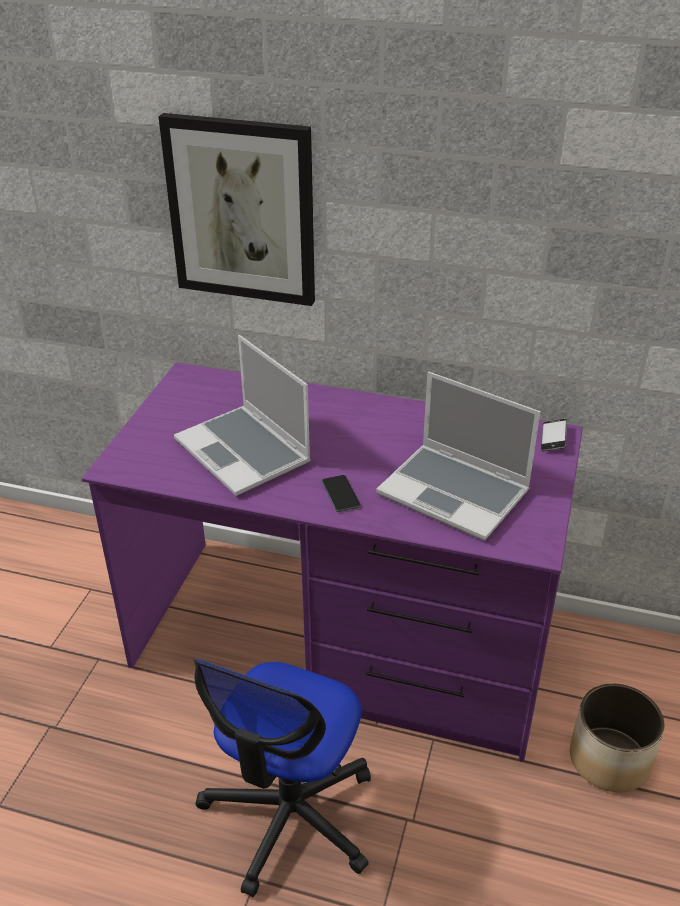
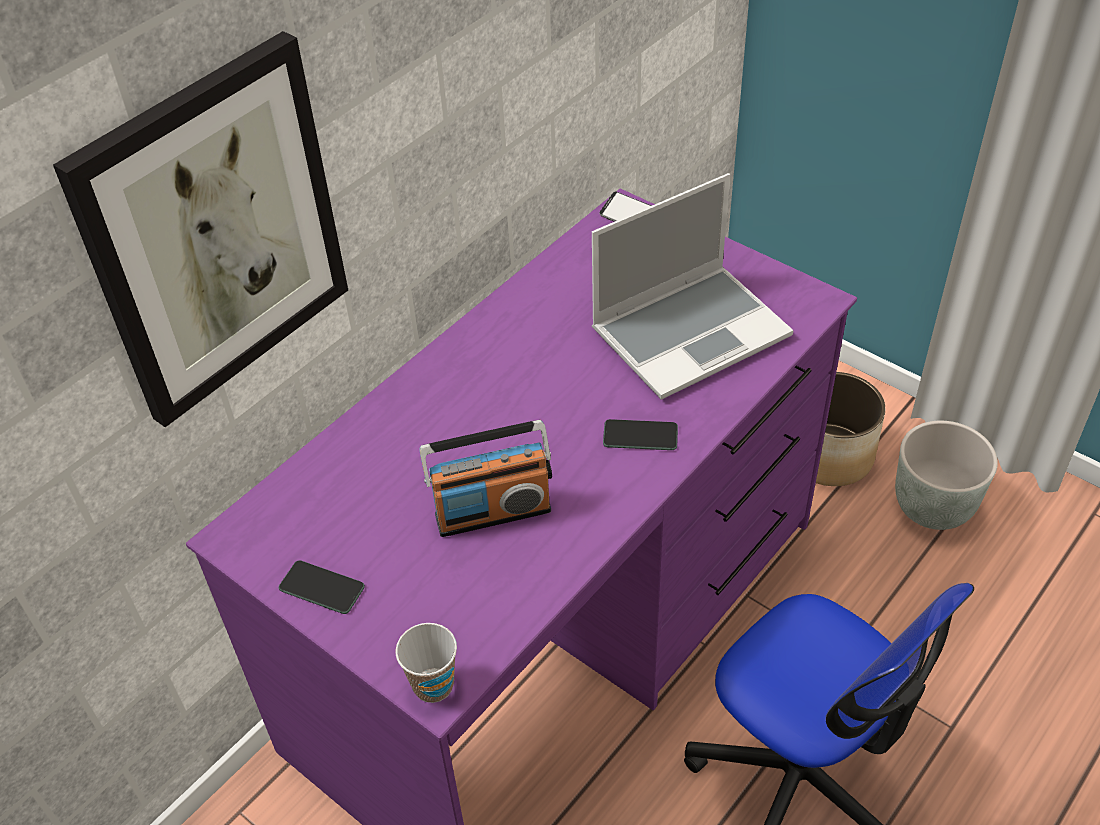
camera: 65 degrees left, 10 degrees up
(113, 465) = (433, 685): none -> cup
(163, 410) = (322, 588): none -> phone
(245, 452) = (492, 512): laptop -> radio
(605, 854) = (933, 508): none -> grey planter

